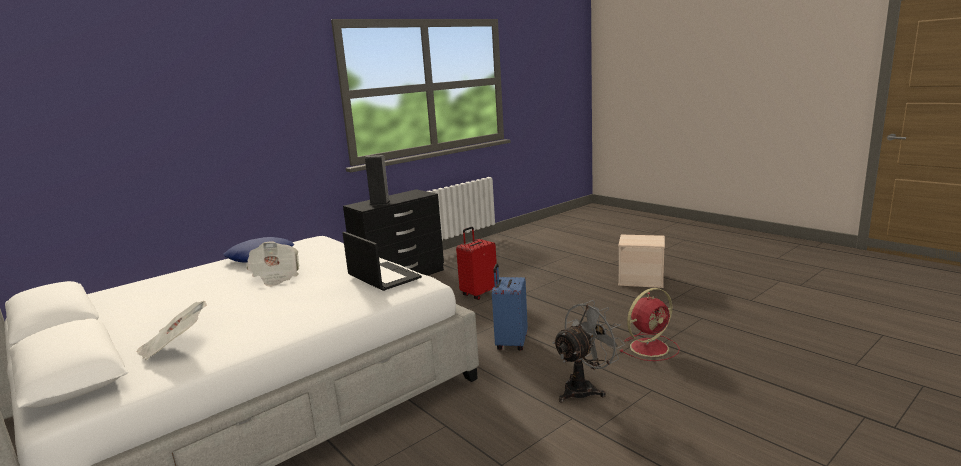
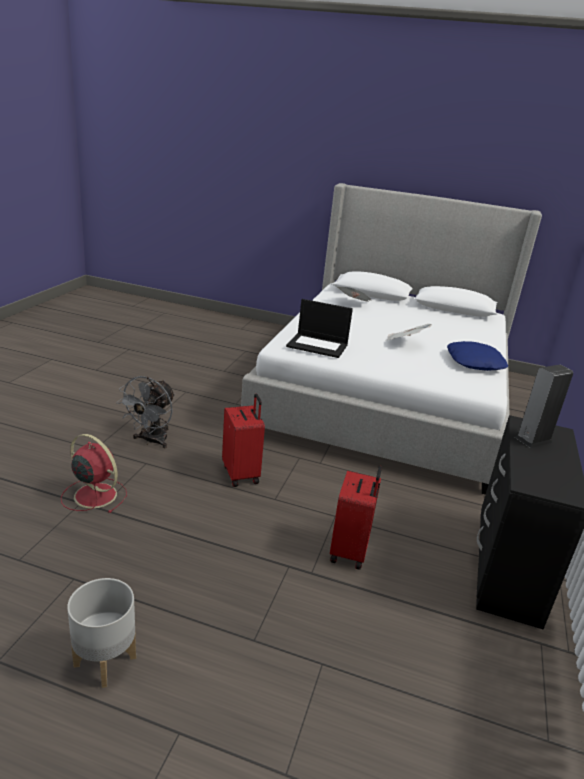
camera: 145 degrees right, 10 degrees up
(510, 343) = (242, 474): blue suitcase -> red suitcase
(641, 279) = (105, 661): beige storage box -> grey planter
(650, 347) = (94, 494): red fan -> red fan turned 90 degrees clockwise

